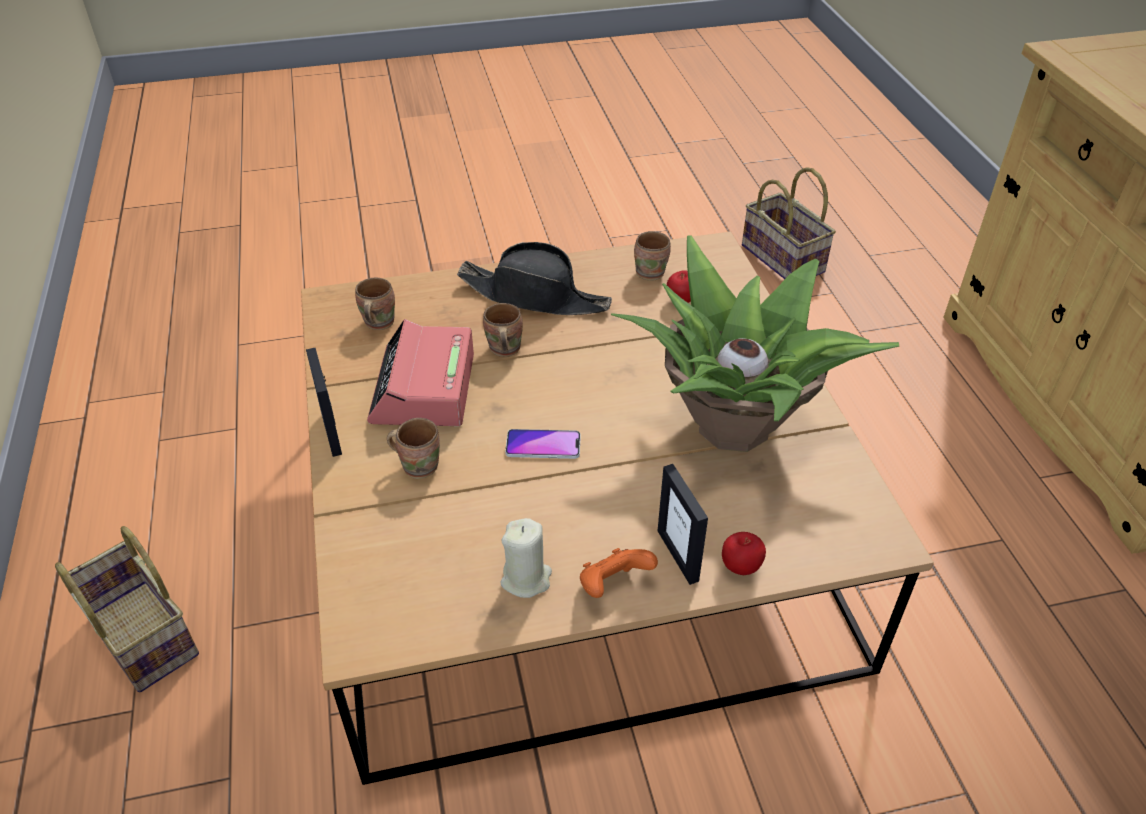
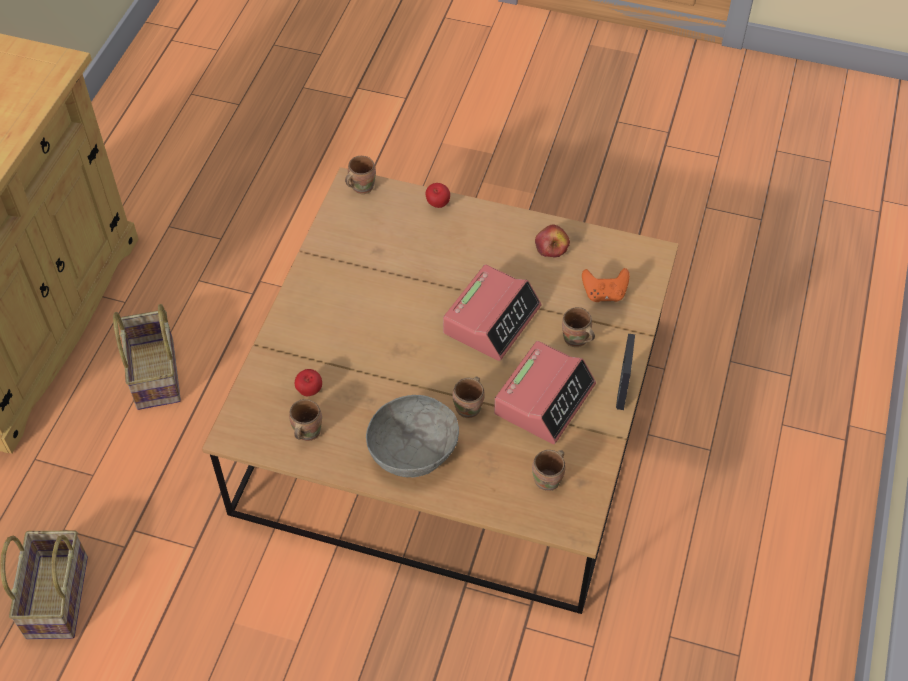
camera: 150 degrees left, 10 degrees up
(139, 636) = (773, 473): basket -> basket (157, 375)
(526, 579) = (551, 247): beige candle -> apple
(535, 296) = (413, 450): black hat -> grey bowl
(543, 445) = (492, 319): phone -> alarm clock
(613, 585) = (509, 224): orange game controller -> orange game controller (604, 294)
(678, 555) = (464, 224): picture frame -> none
(735, 423) = (364, 281): potted plant -> none
(871, 543) = (360, 187): none -> brown mug

